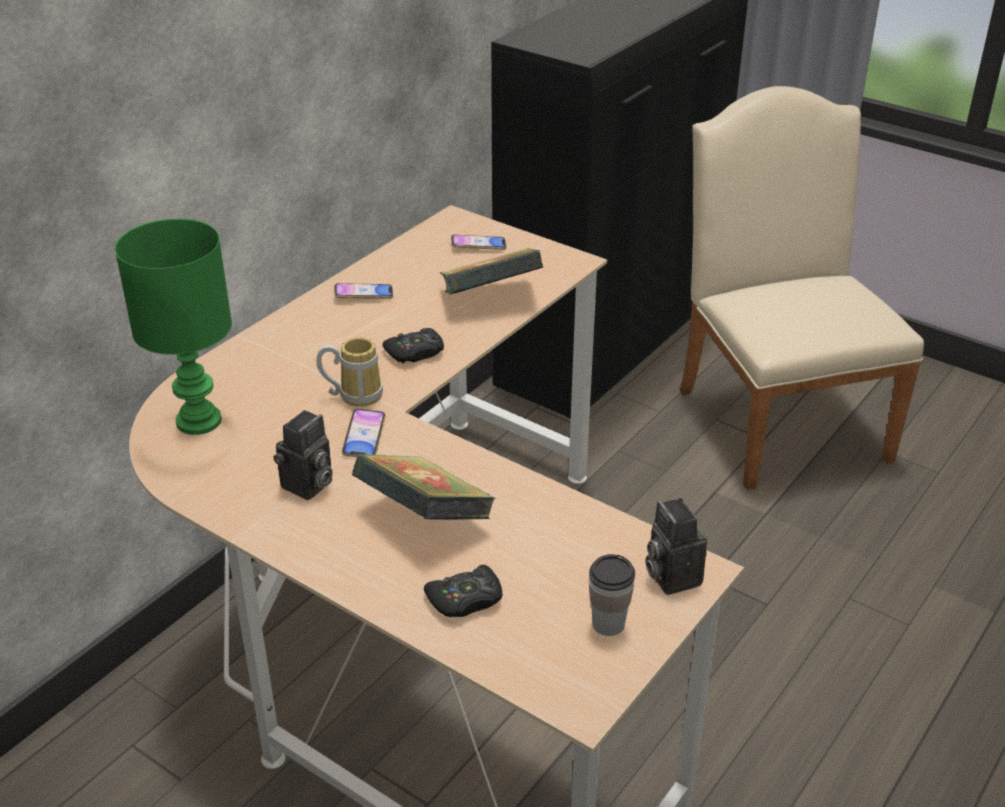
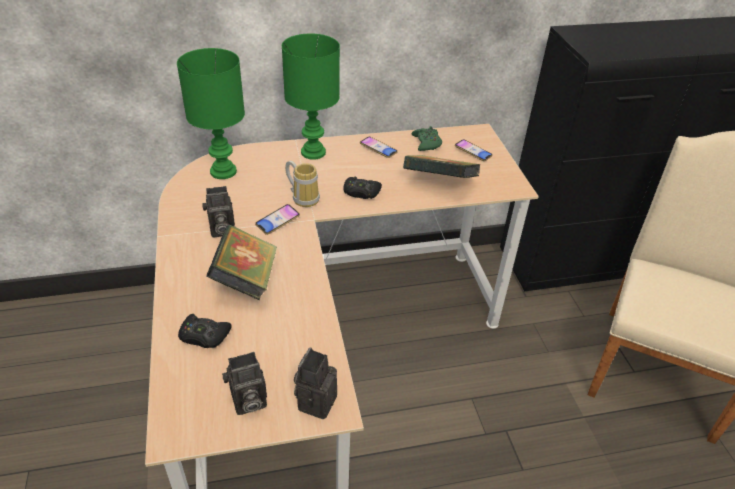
camera: 40 degrees right, 5 degrees up
(286, 339) = (312, 153): none -> green table lamp
(411, 260) = (426, 143): none -> green game controller
(608, 624) = (247, 402): cup -> camera

